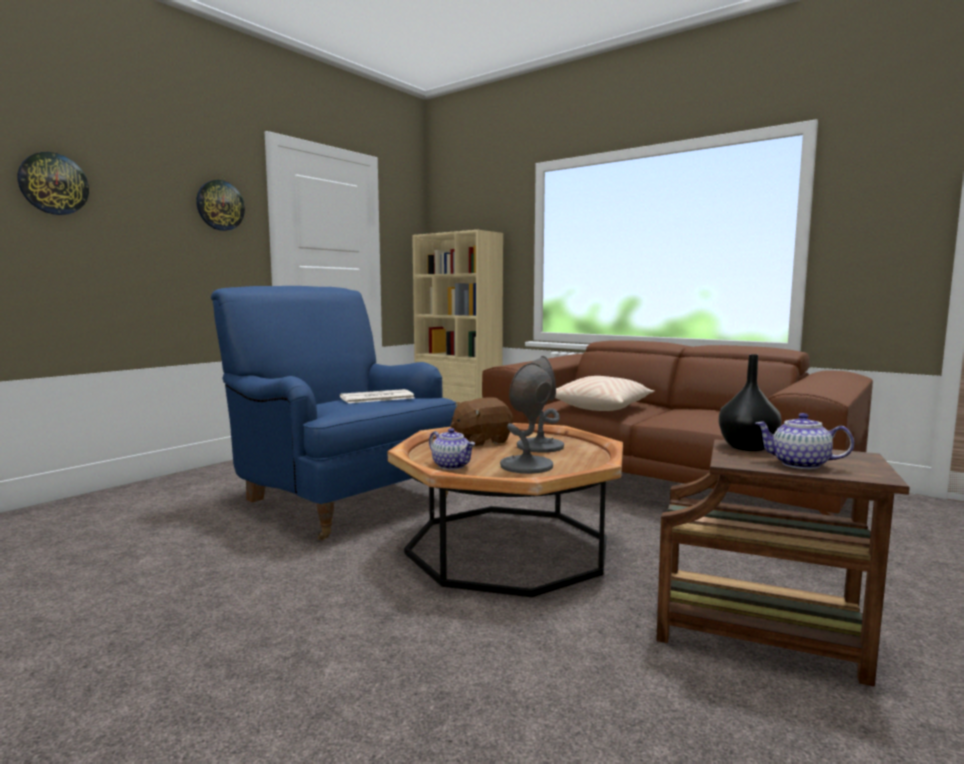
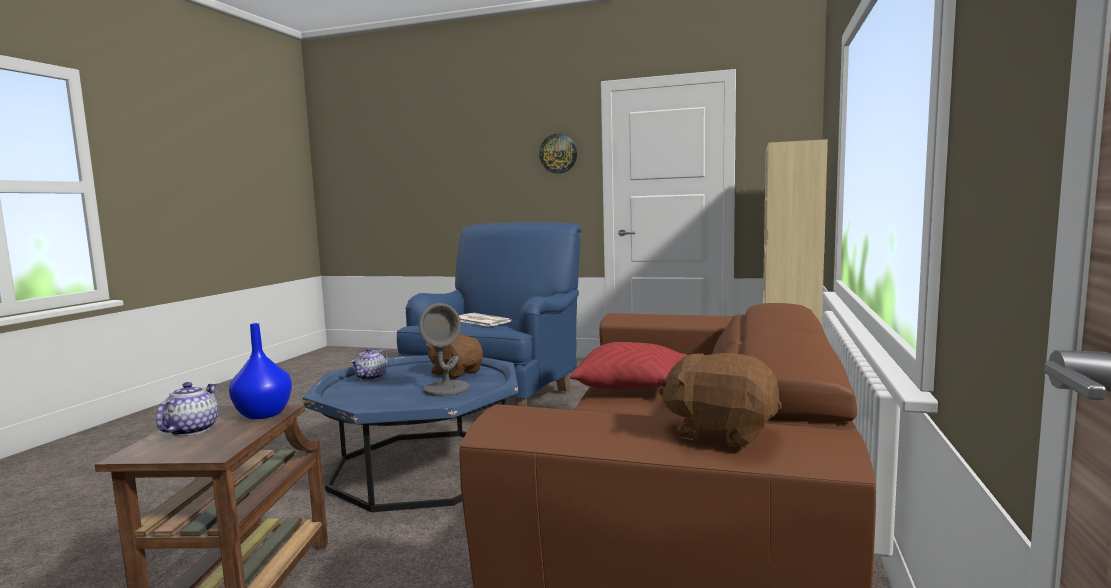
camera: 70 degrees right, 0 degrees up
(53, 184) = (455, 158): wall clock -> none
(508, 547) = (422, 468): brown coffee table -> blue coffee table
(526, 466) = (375, 393): grey table lamp -> none
(601, 407) = (631, 385): beige pillow -> red pillow
(748, 447) = (263, 414): black vase -> blue vase
(834, 377) = (720, 432): none -> brown plush toy

